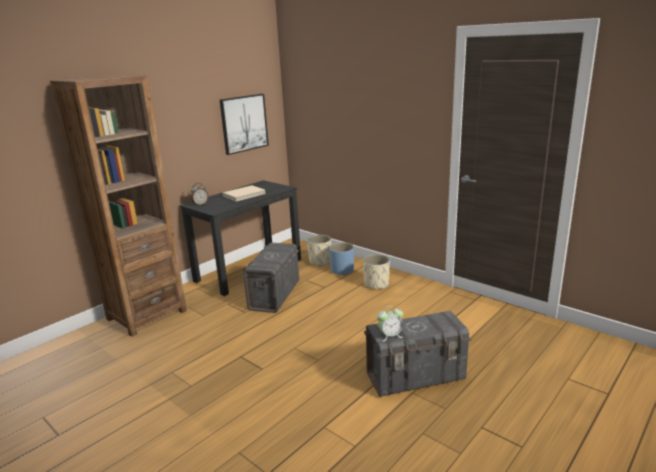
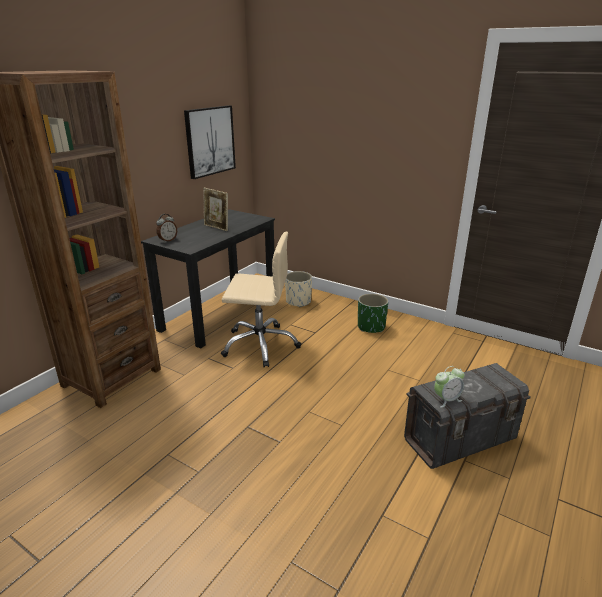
camera: 10 degrees left, 5 degrees up
(244, 195) = (217, 227): beige book -> picture frame
(274, 295) = (260, 345): grey storage box -> beige office chair
(342, 270) = (327, 311): blue planter -> none
(376, 284) = (371, 327): beige planter -> green planter

